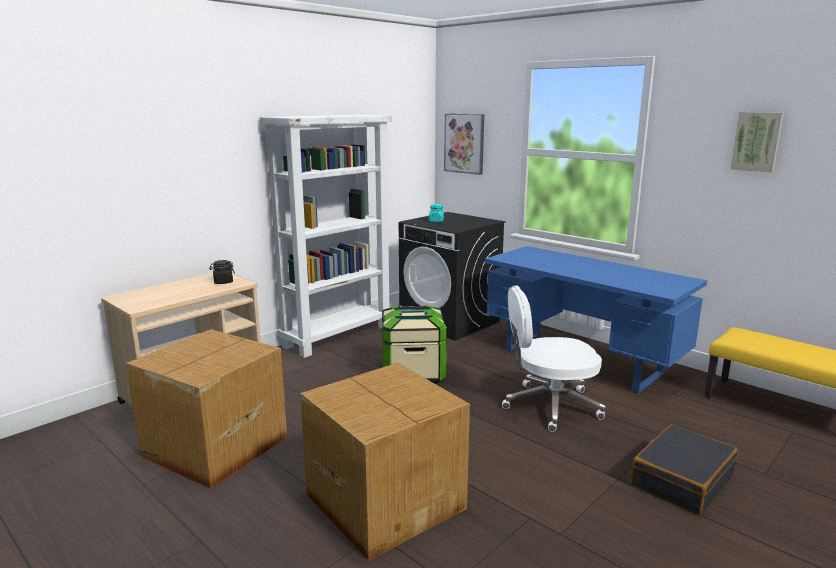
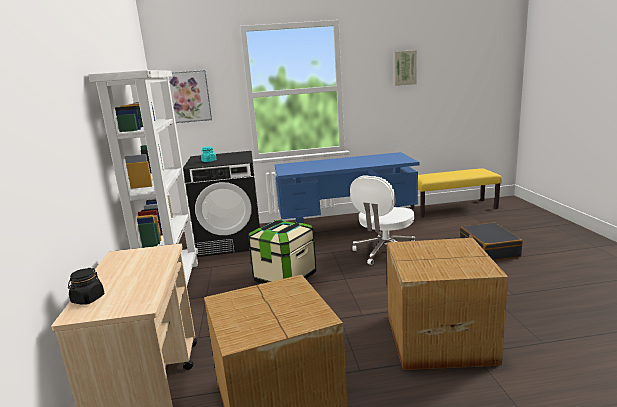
camera: 50 degrees left, 0 degrees up
(223, 282) = (147, 256): black jar -> black jar (88, 299)

